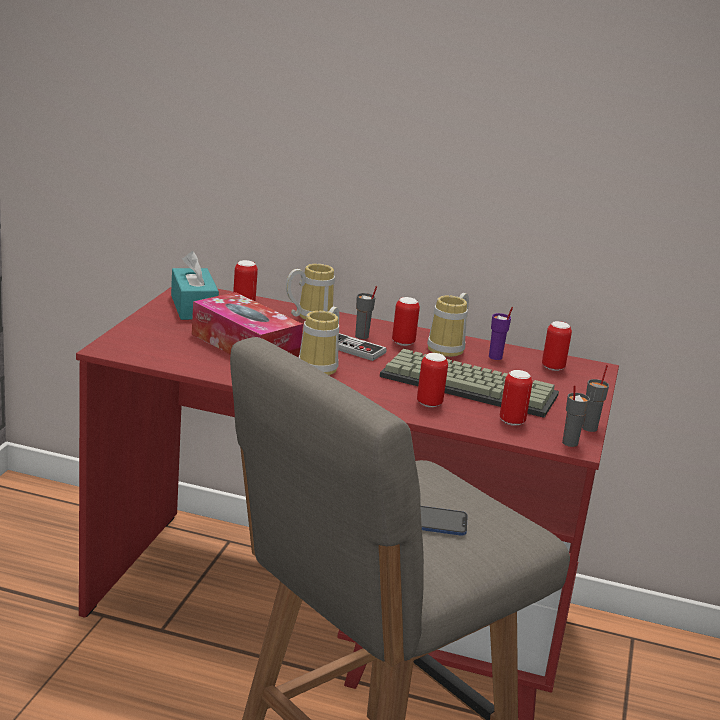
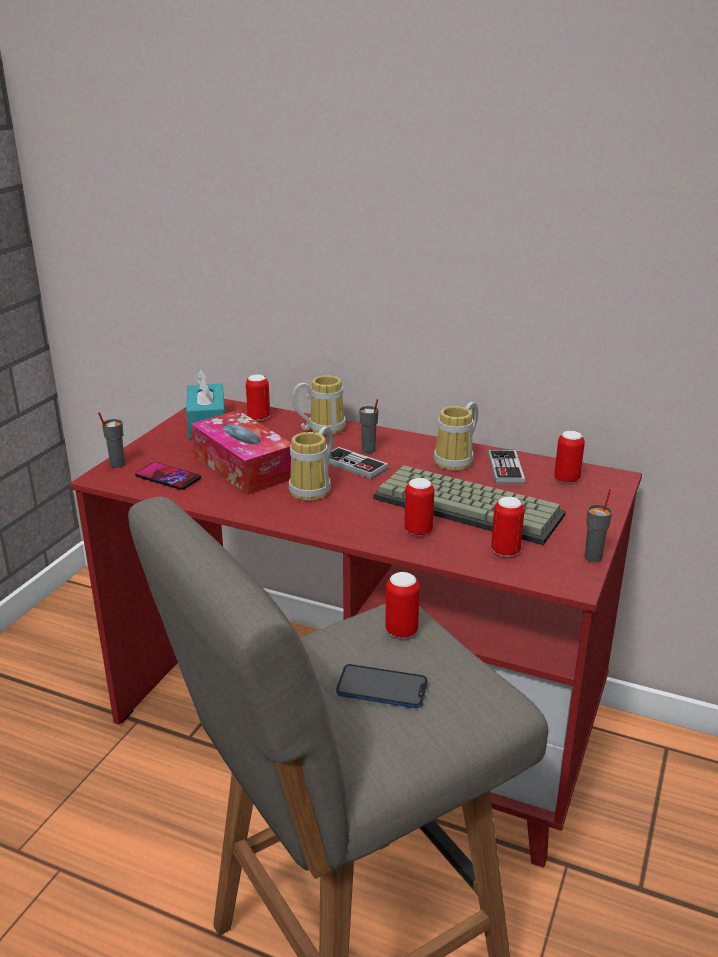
camera: 10 degrees right, 5 degrees up
(174, 352) = (168, 477): none -> phone
(403, 342) = (410, 455): can -> can (401, 631)
(495, 357) = (505, 469): purple cup -> game controller
(569, 443) = (565, 578): grey cup -> grey cup (117, 464)

